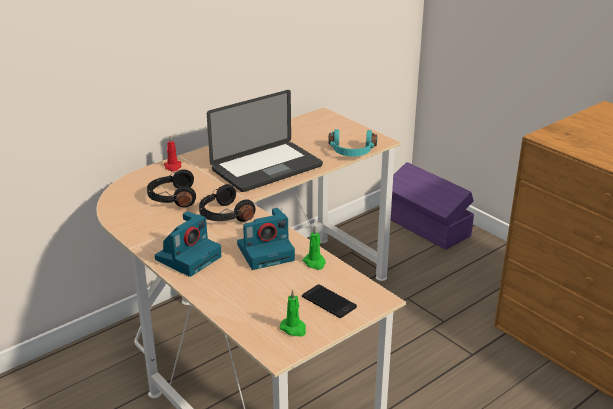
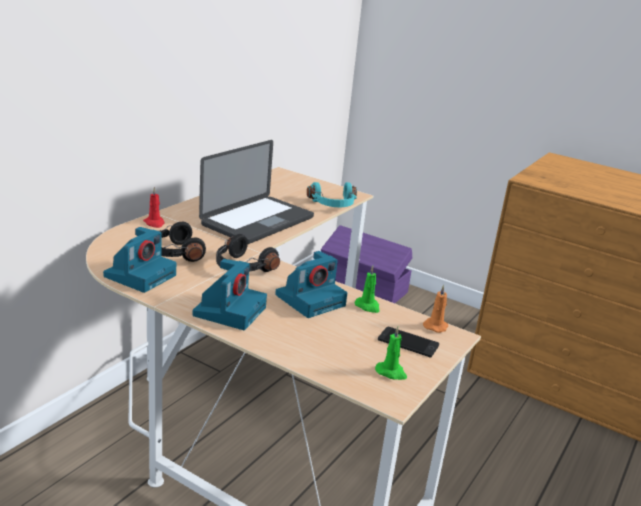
camera: 20 degrees left, 5 degrees down
(134, 218) = (140, 275): none -> camera
(367, 288) = (436, 326): none -> orange candle

